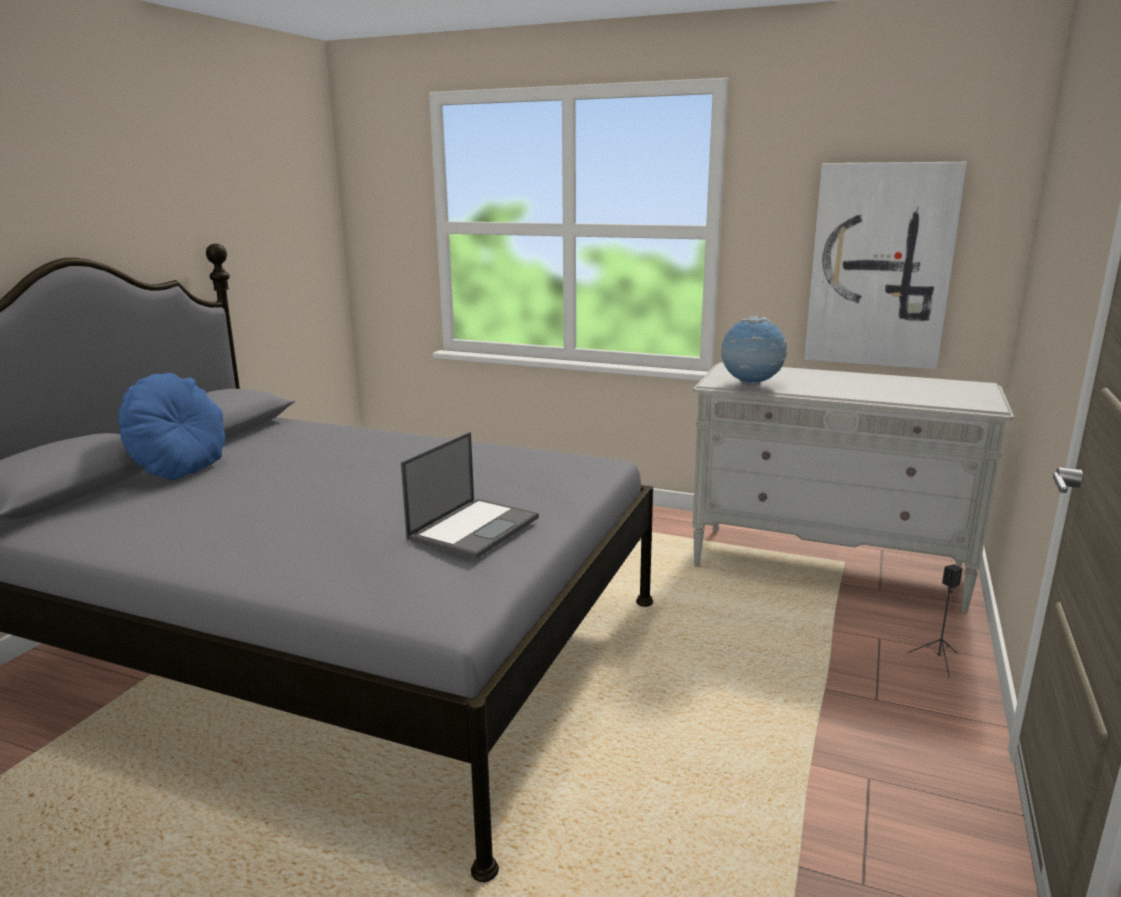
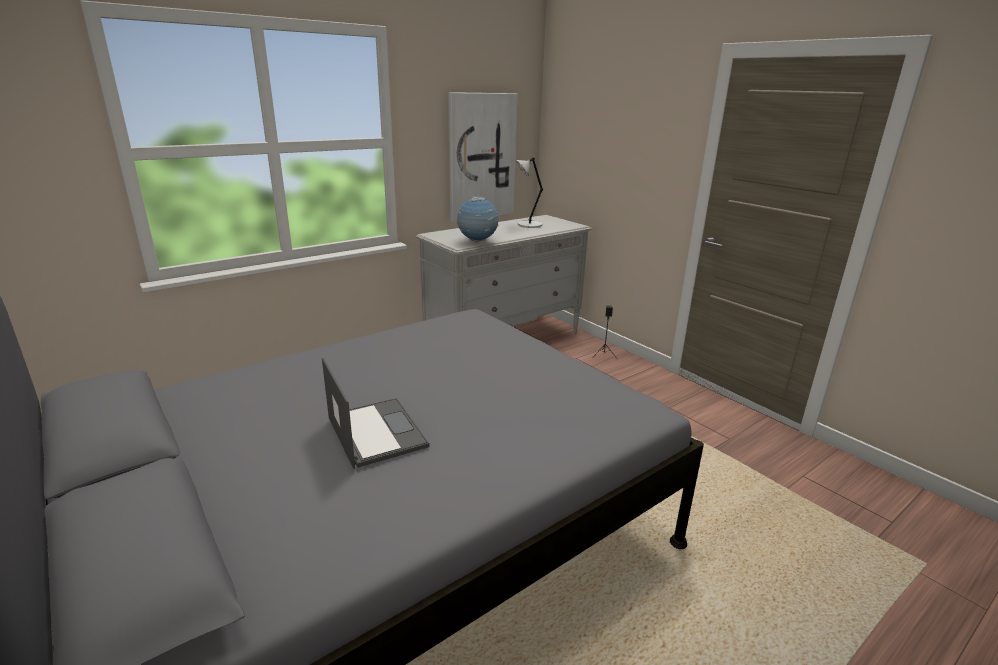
camera: 60 degrees left, 5 degrees up
(181, 472) = (209, 478): blue pillow -> none
(474, 527) = (540, 372): laptop -> laptop (375, 431)
(902, 386) = (528, 225): none -> grey table lamp

